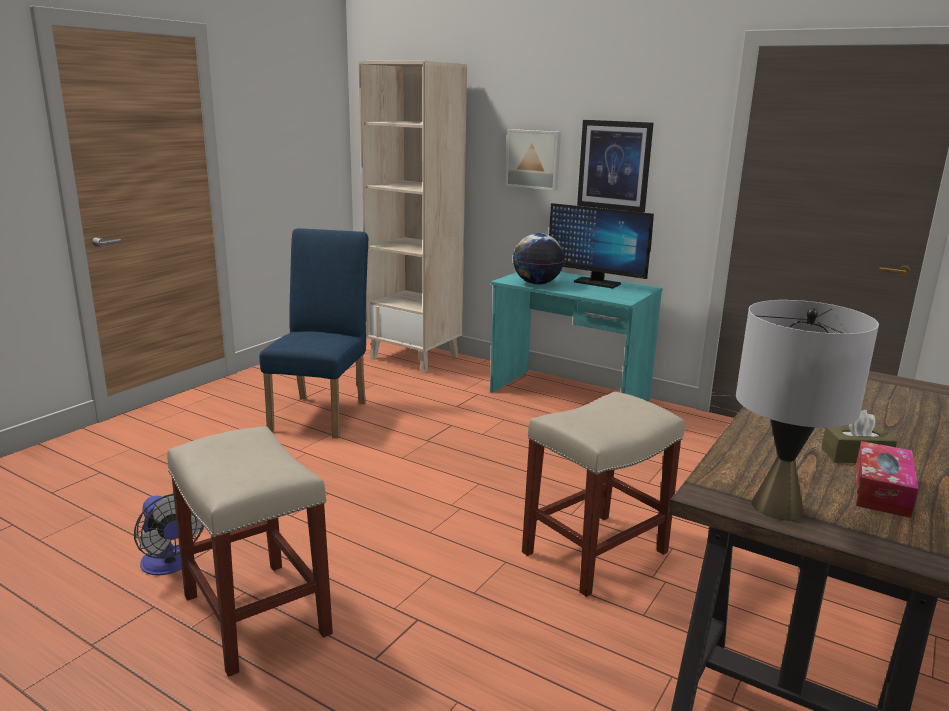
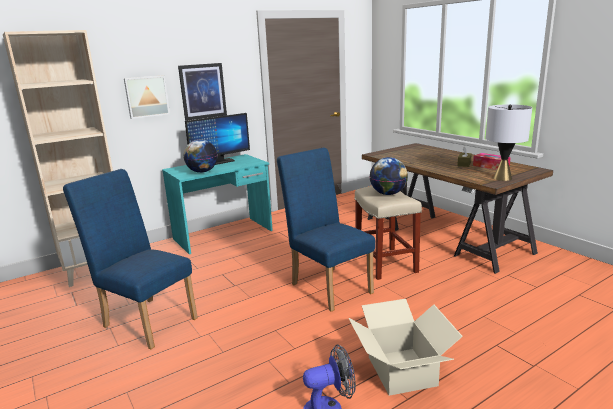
camera: 65 degrees left, 0 degrees up
(254, 613) = (401, 371): beige stool -> cardboard box
(471, 509) = (328, 285): none -> blue chair
(607, 416) = (388, 194): none -> globe

